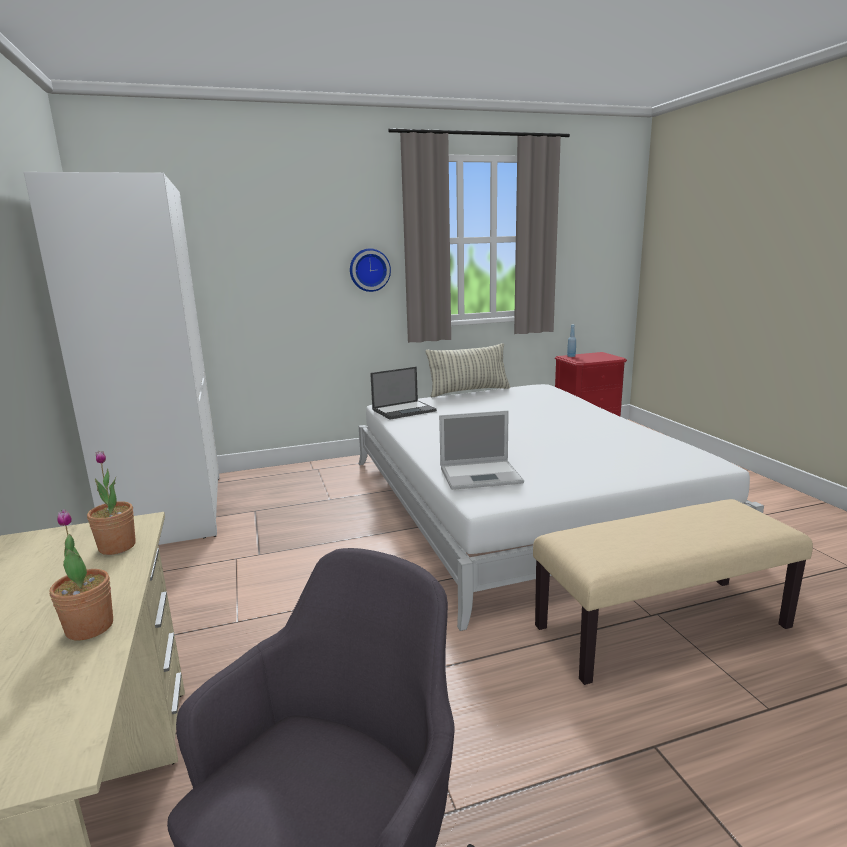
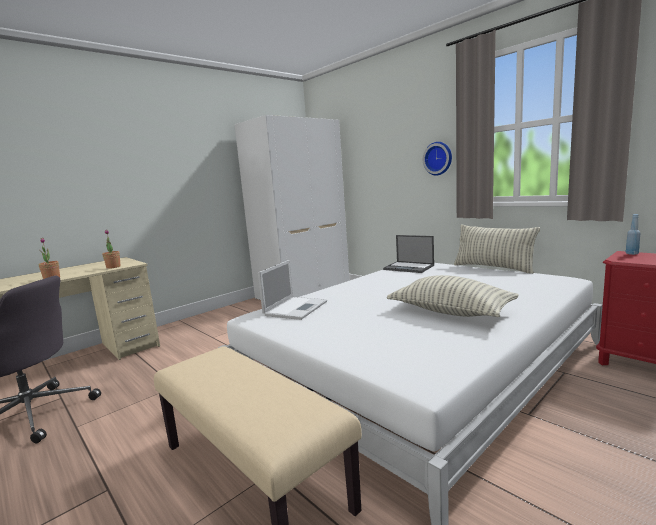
camera: 65 degrees right, 5 degrees down
(482, 475) = (296, 308): laptop -> laptop turned 120 degrees counterclockwise
(575, 428) = (450, 312): none -> pillow

